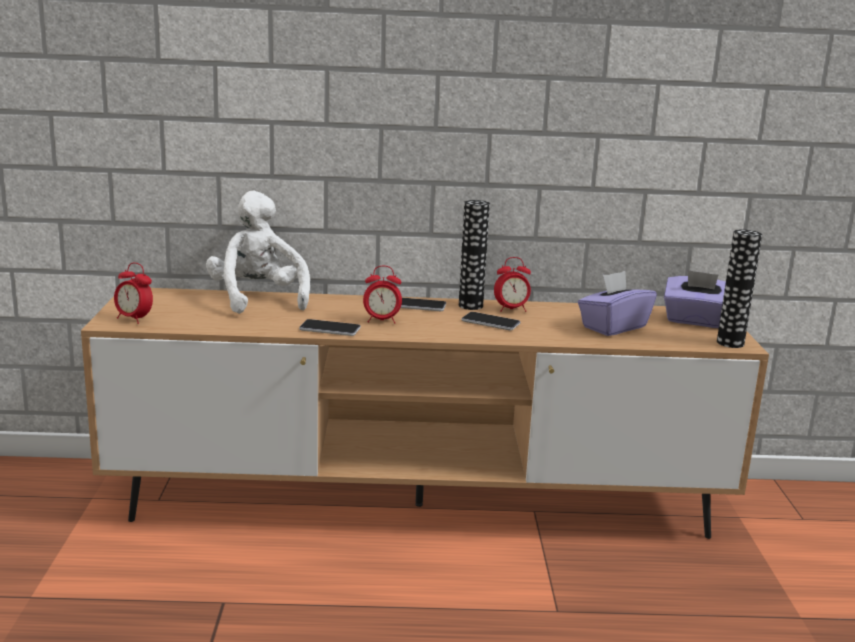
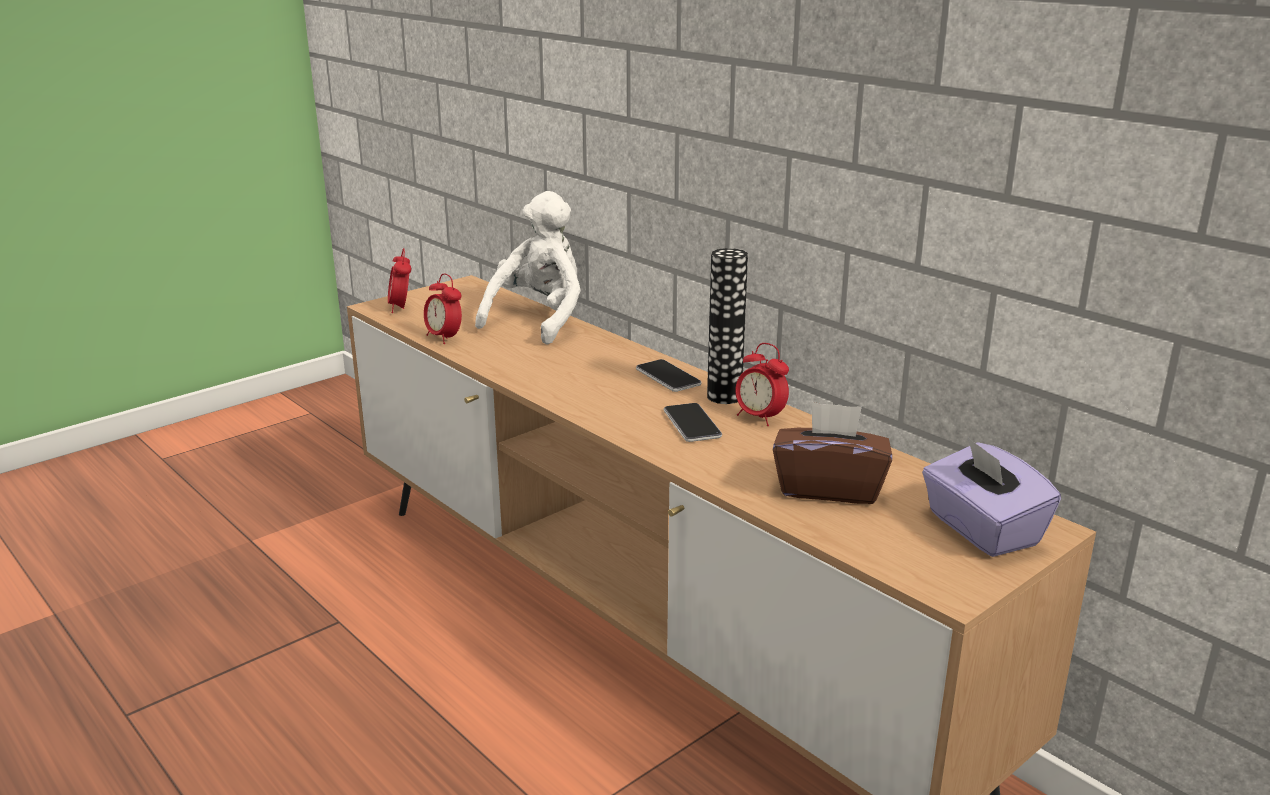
camera: 50 degrees right, 5 degrees up
(330, 329) = (518, 372): phone -> none
(381, 321) = (586, 380): alarm clock -> alarm clock (444, 338)
(613, 327) = (829, 488): purple tissue box -> brown tissue box
(730, 343) = (942, 581): vase -> none

